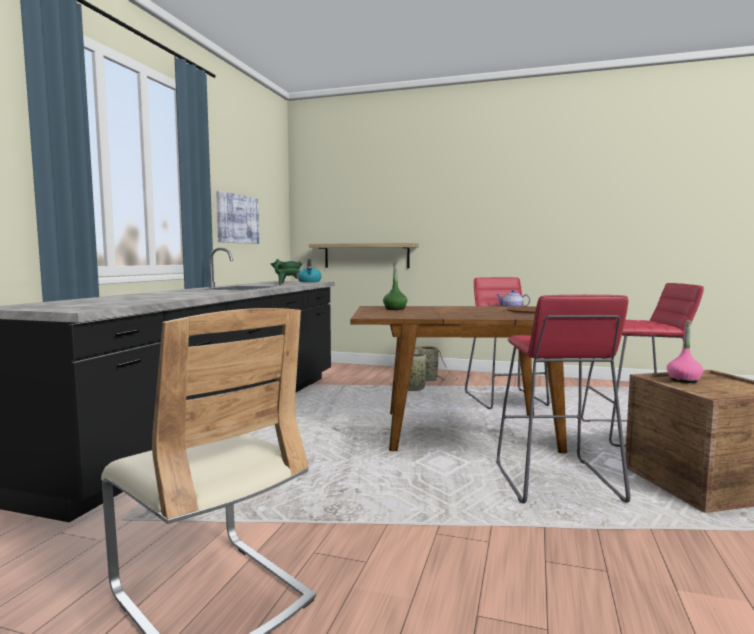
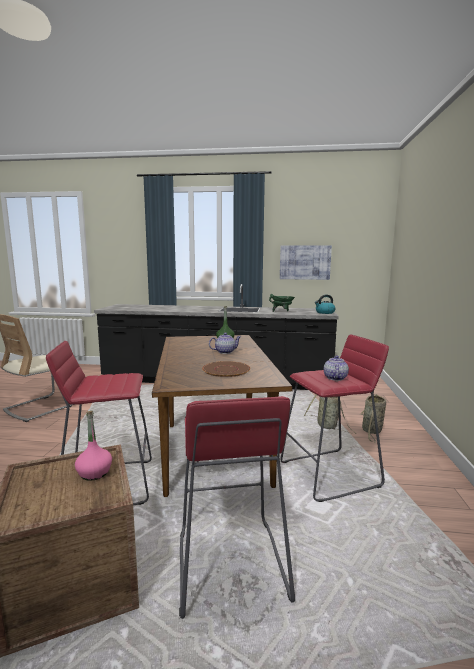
camera: 80 degrees right, 5 degrees up
(366, 256) = (412, 295): shelf -> none
(454, 310) = (225, 352): none -> teapot

